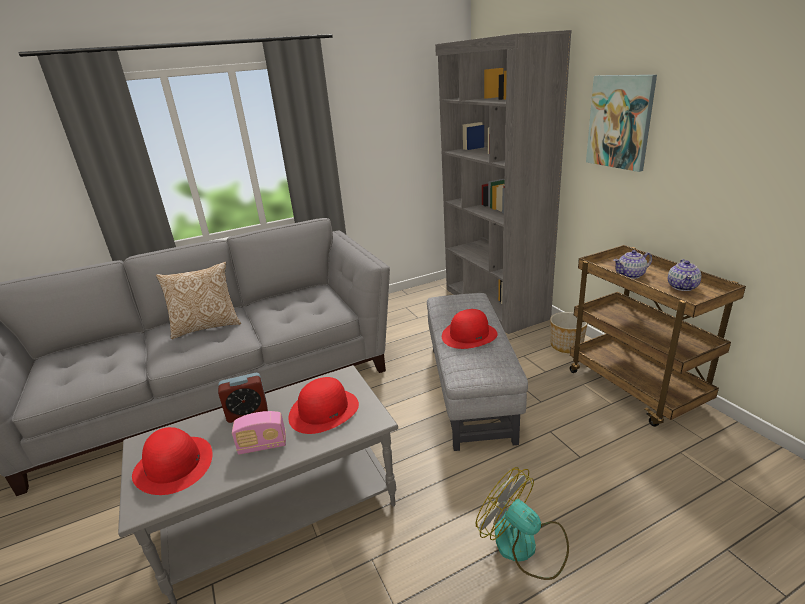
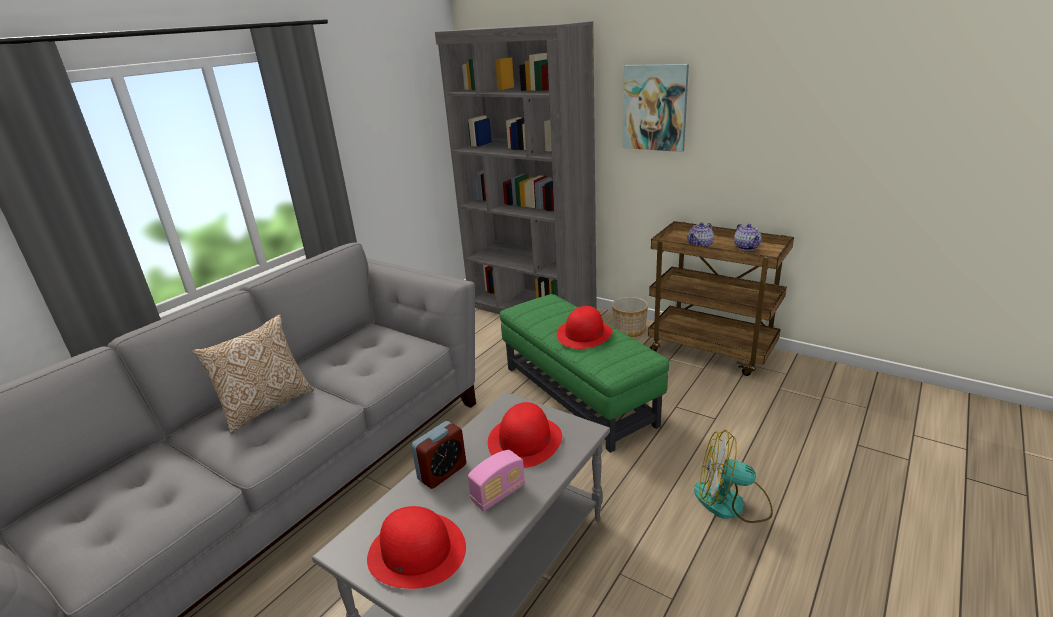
camera: 30 degrees left, 0 degrees up
(469, 390) = (577, 395): grey ottoman -> green ottoman

